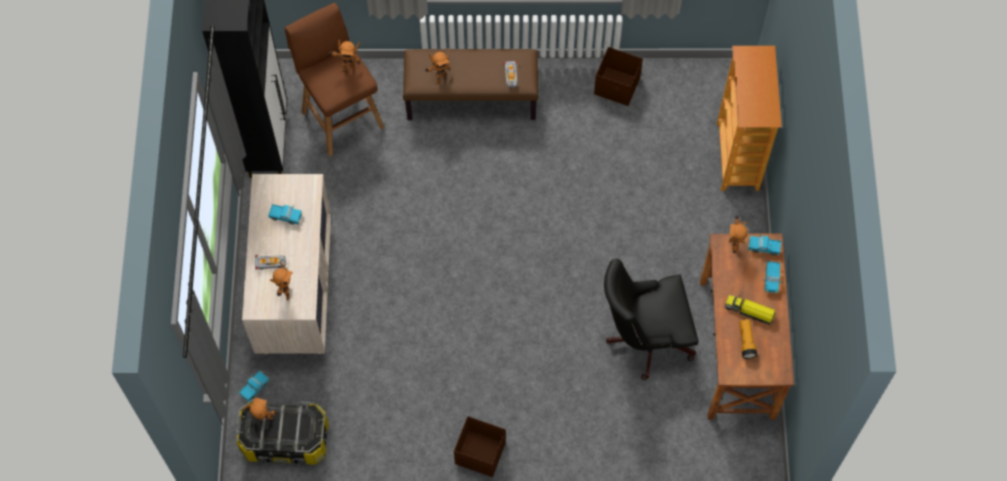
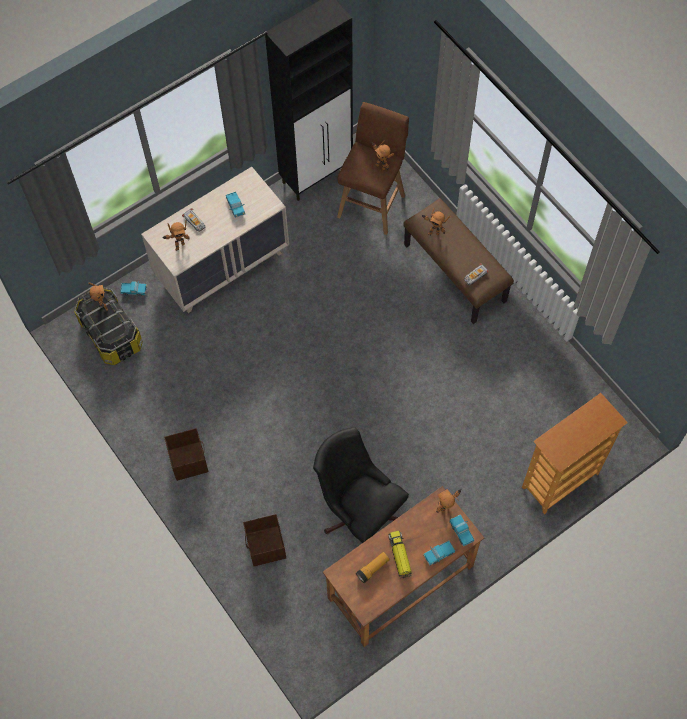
camera: 55 degrees right, 0 degrees up
(617, 87) = (547, 360): brown storage box -> brown storage box (266, 546)

